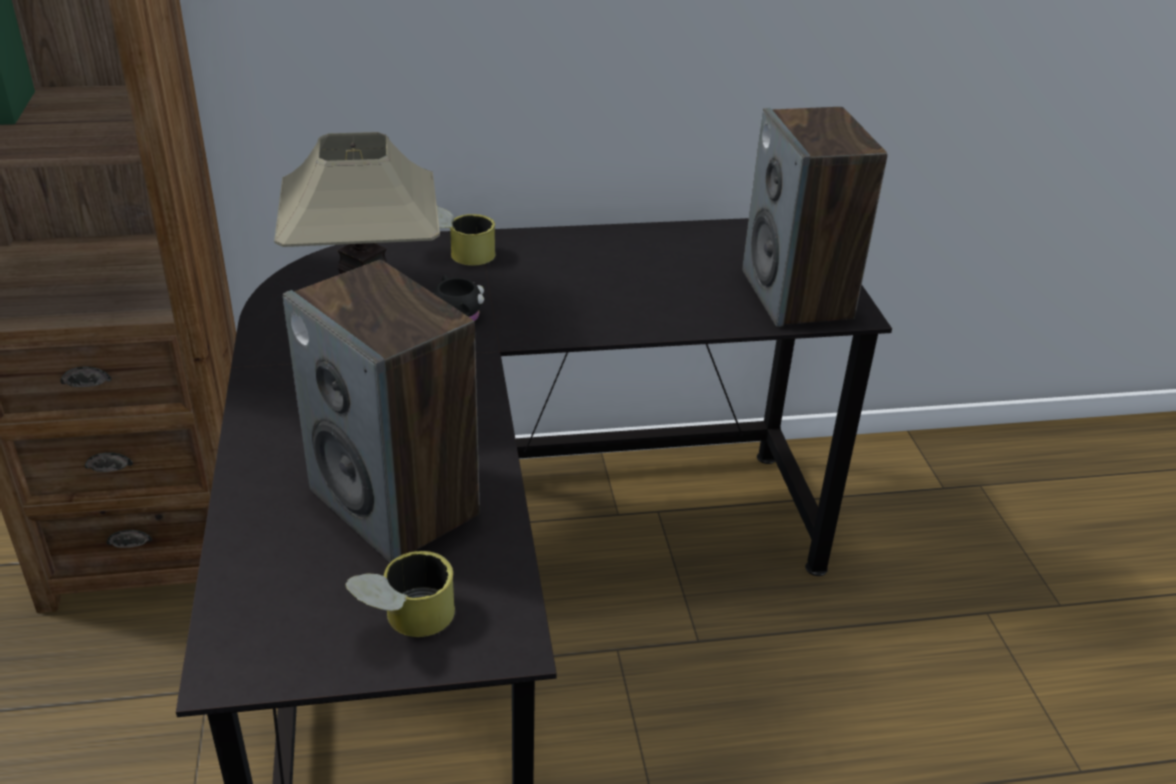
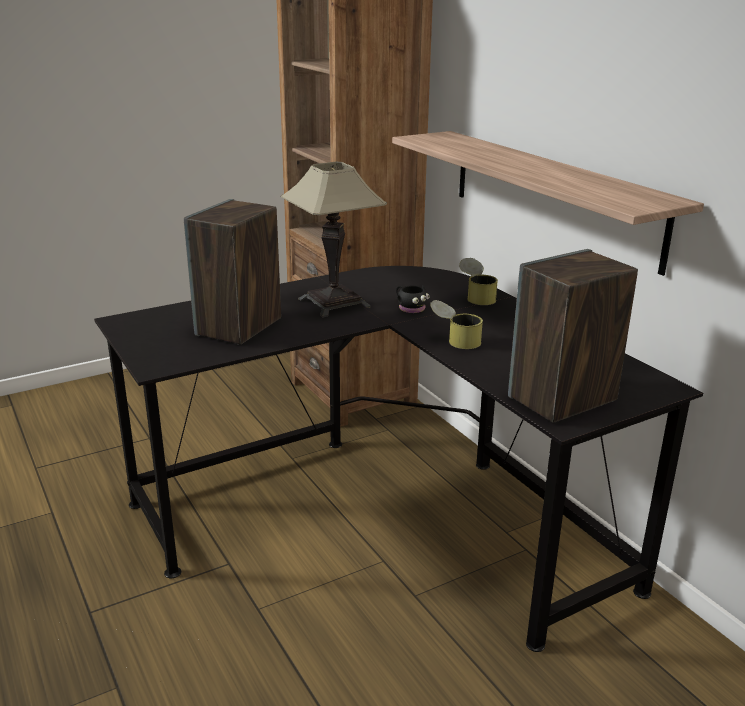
camera: 70 degrees right, 10 degrees down
(404, 623) = (158, 345): can -> can (455, 340)
(523, 64) = (551, 196): none -> shelf

